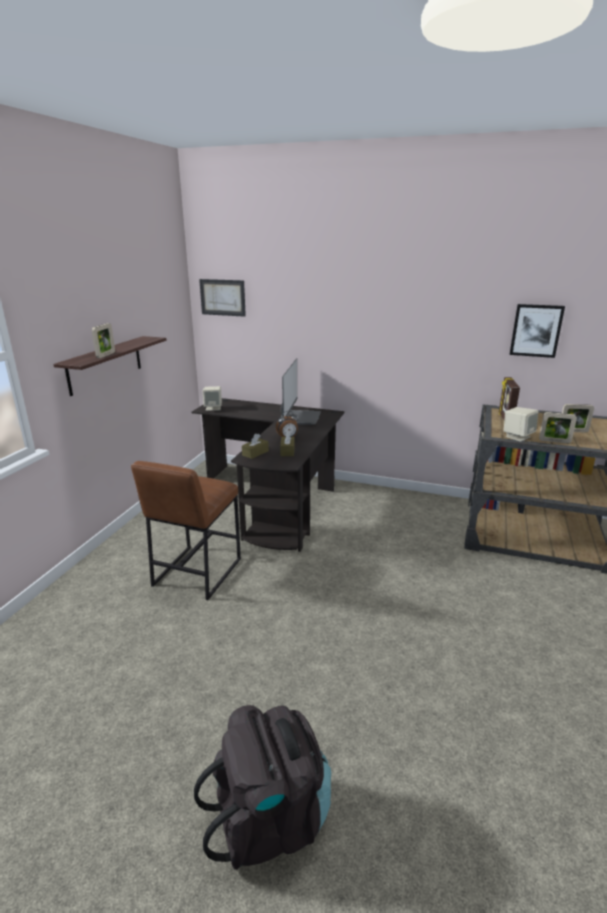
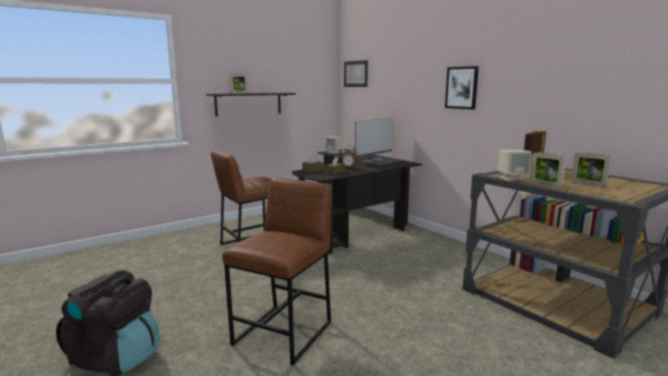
camera: 35 degrees right, 10 degrees down
(392, 675) = (284, 332): none -> brown chair
(536, 330) = (582, 86): picture -> picture (462, 87)

